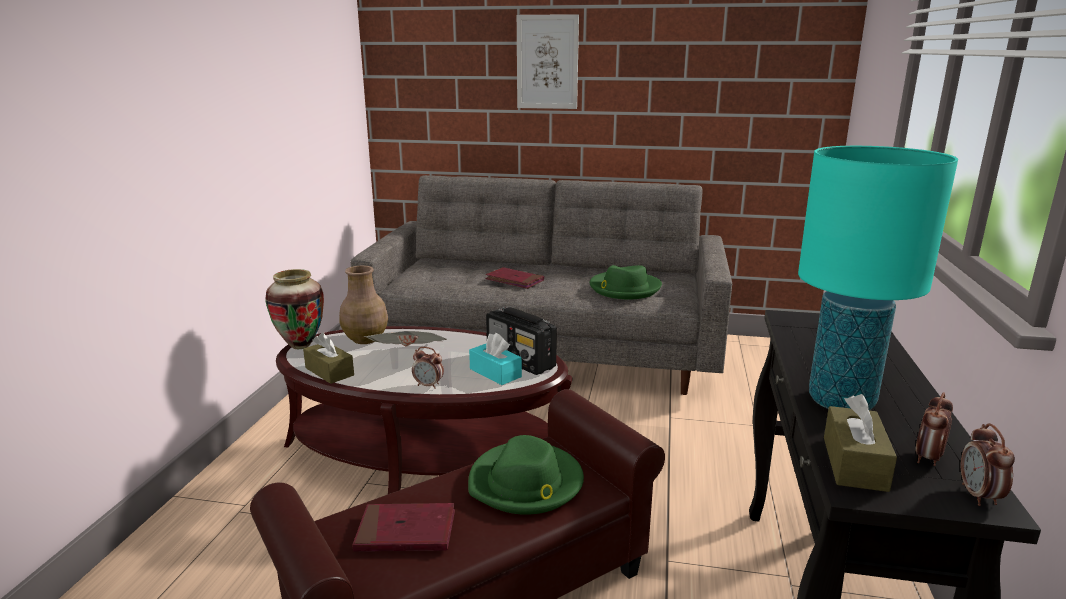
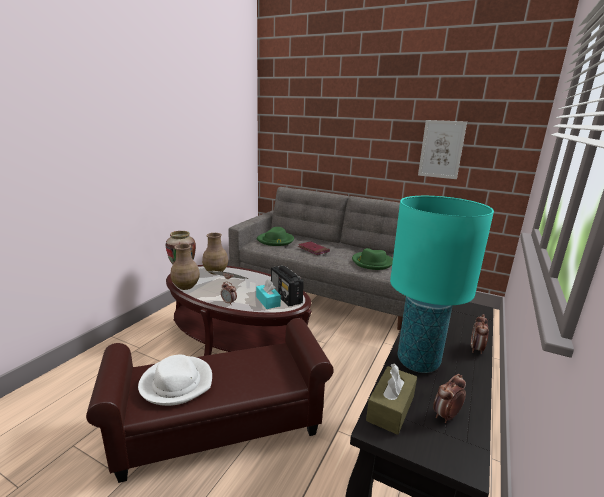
camera: 15 degrees right, 0 degrees up
(329, 371) = (186, 286): brown tissue box -> brown vase
(406, 532) = (177, 383): red book -> white hat
(526, 483) = (255, 368): green hat -> green hat (276, 240)
(547, 62) = (351, 129): picture -> picture (441, 149)
(979, 496) = (460, 454): alarm clock -> alarm clock (476, 349)

